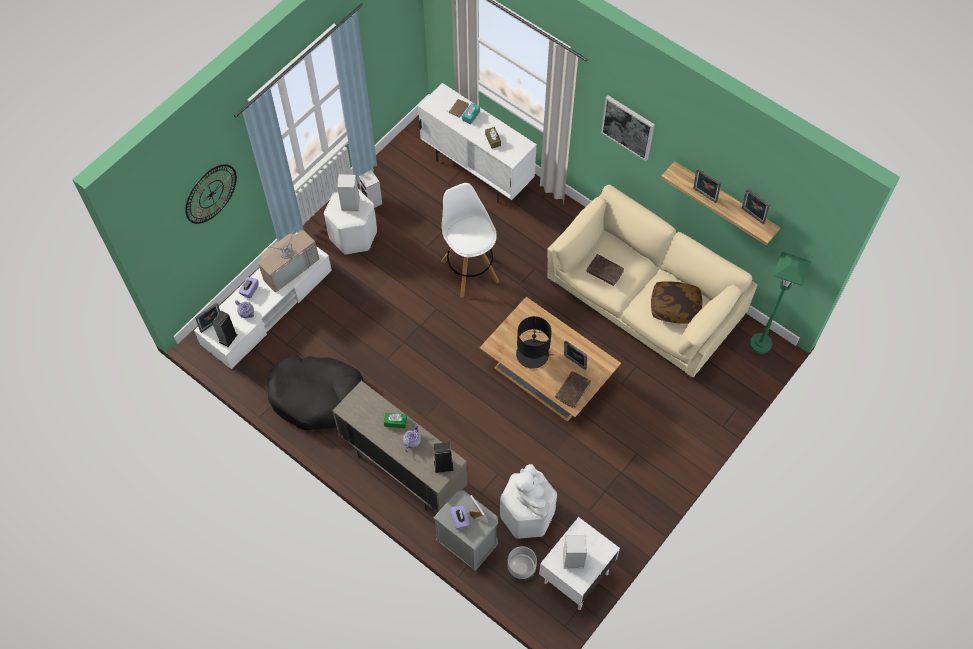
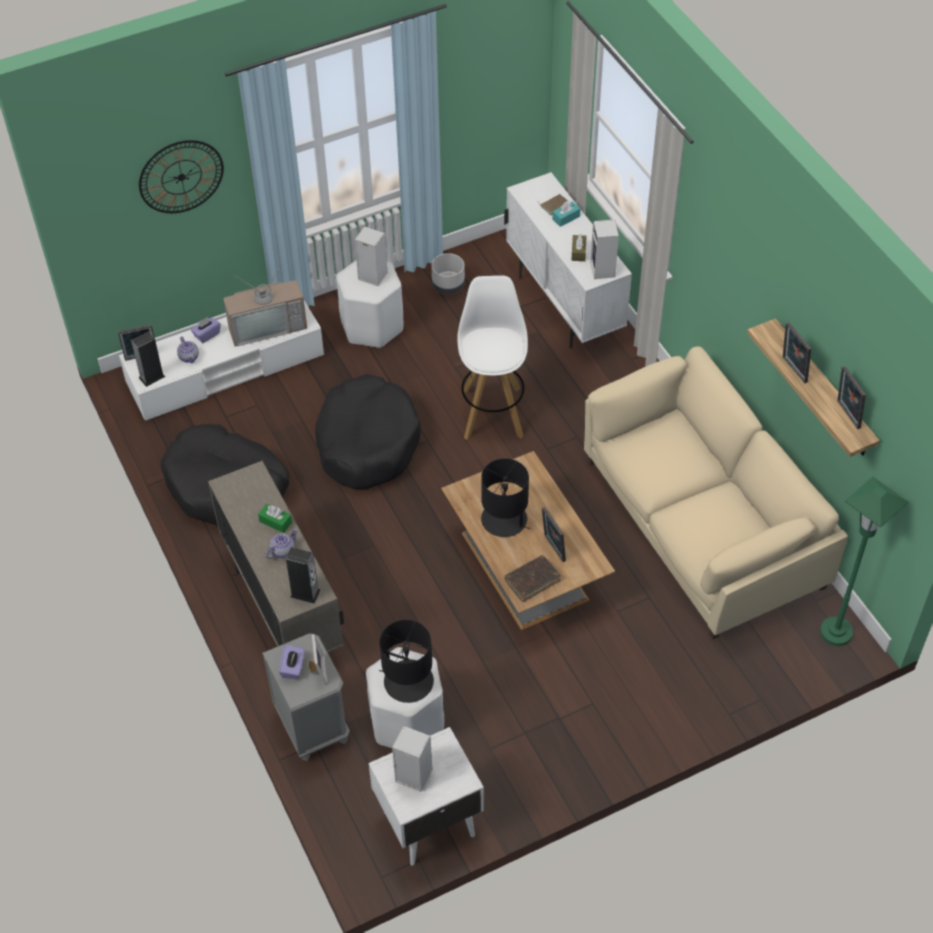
camera: 25 degrees right, 10 degrees down
(372, 201) = (416, 297): speaker -> speaker (603, 270)
(396, 326) = (367, 442): none -> black dog bed
(521, 568) = (364, 782): grey planter -> grey planter (448, 286)
(532, 495) = (408, 681): white plush toy -> black table lamp
(605, 272) = (651, 456): brown book -> none
(628, 127) = (732, 259): picture -> none
(675, 307) = (723, 530): pillow -> none

